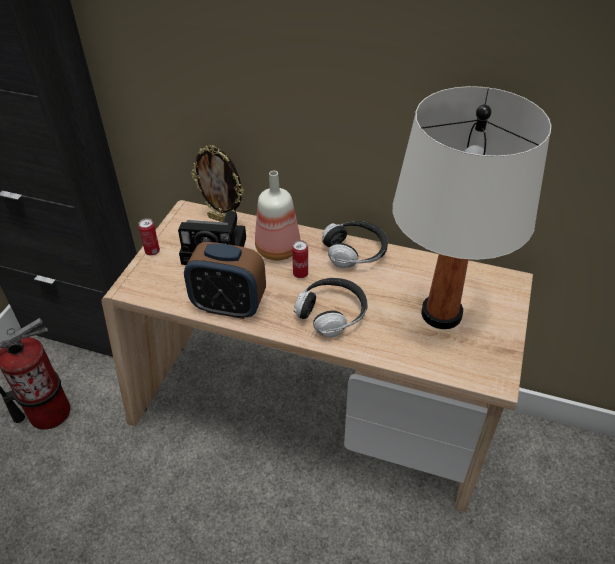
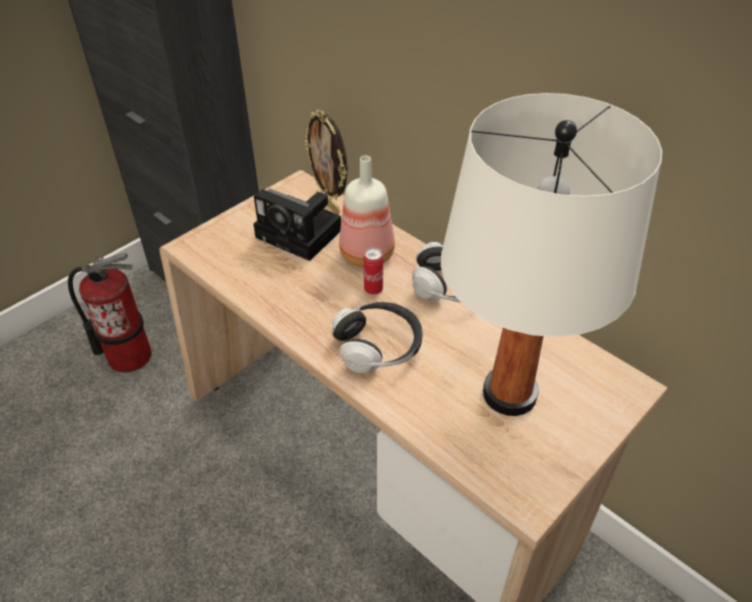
camera: 25 degrees right, 0 degrees up
(152, 251) = (236, 215): can -> none
(229, 306) = (273, 298): alarm clock -> none

